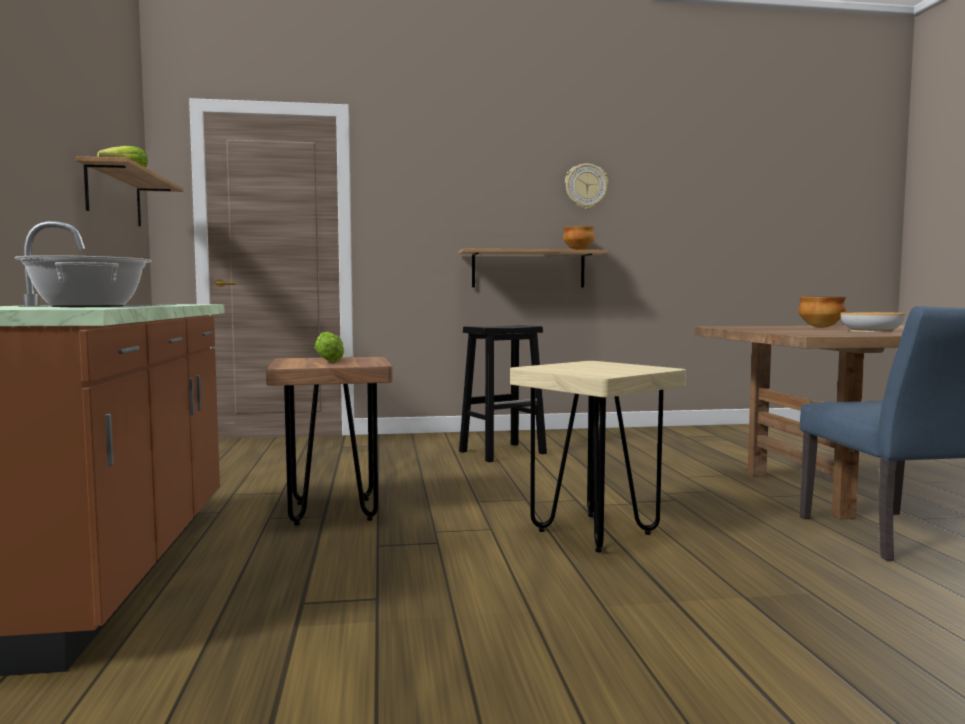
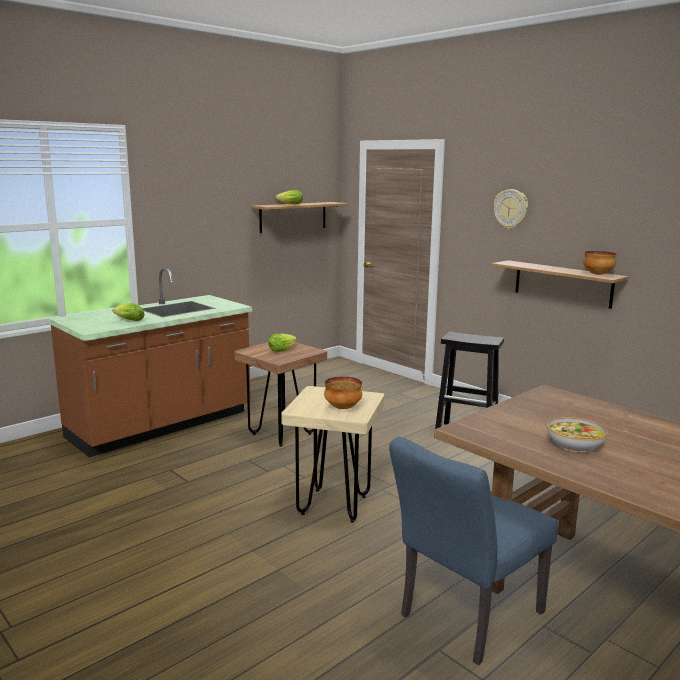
camera: 55 degrees right, 10 degrees up
(88, 306) = (128, 320): cooking pot -> lettuce
(585, 186) = (624, 210): wall clock -> wall clock (511, 209)
(821, 327) = (606, 424): bowl -> bowl (343, 408)

